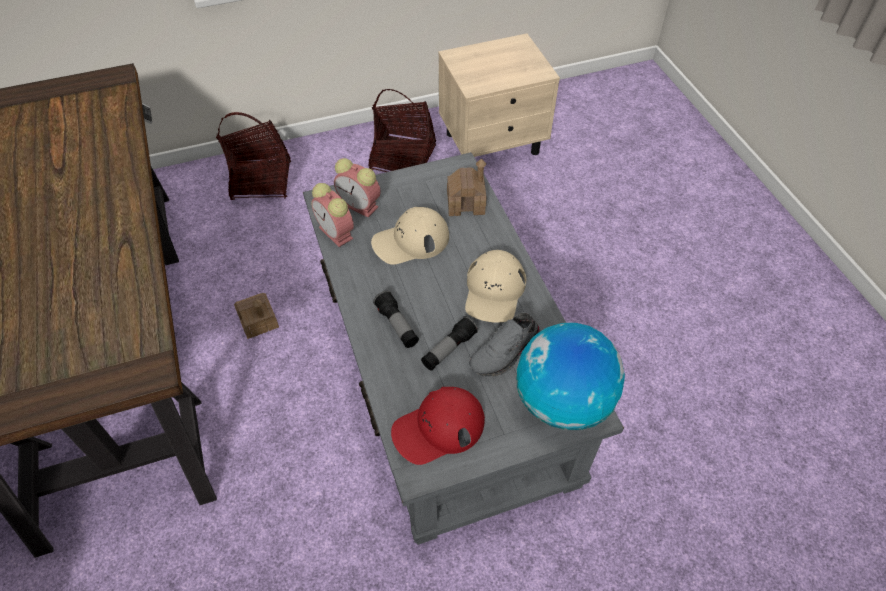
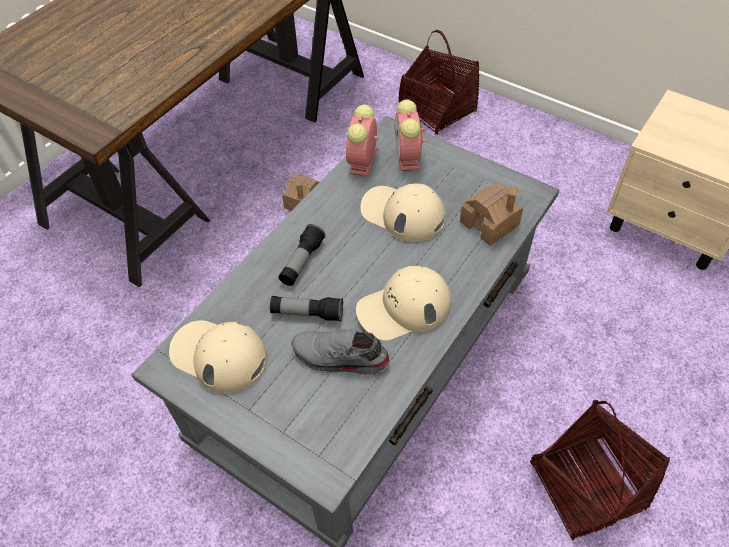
camera: 55 degrees right, 0 degrees up
(402, 158) = (567, 175): basket -> basket (586, 485)
(438, 428) = (218, 356): red cap -> beige cap
(562, 401) = (321, 438): globe -> none

